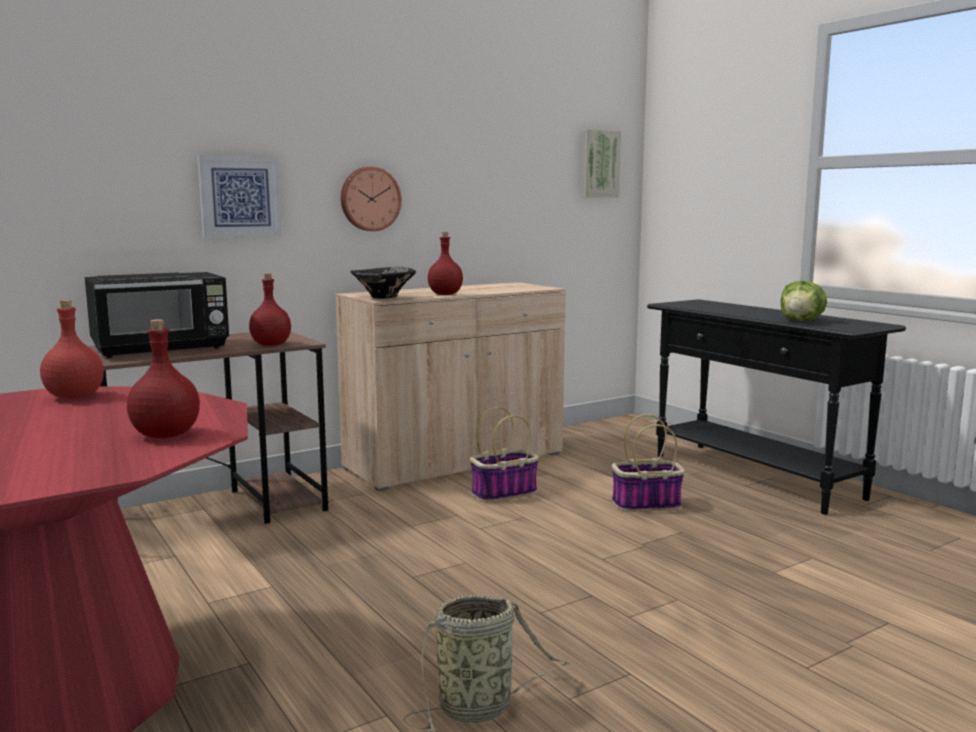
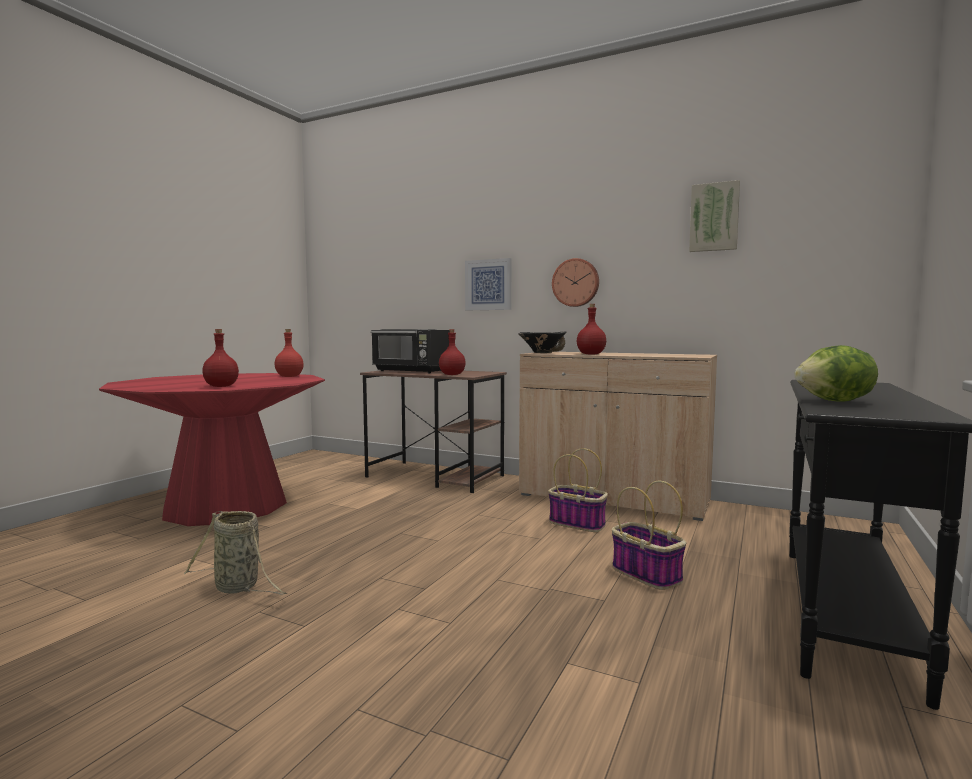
camera: 60 degrees right, 5 degrees down
(599, 164) = (841, 234): picture -> picture (714, 217)

